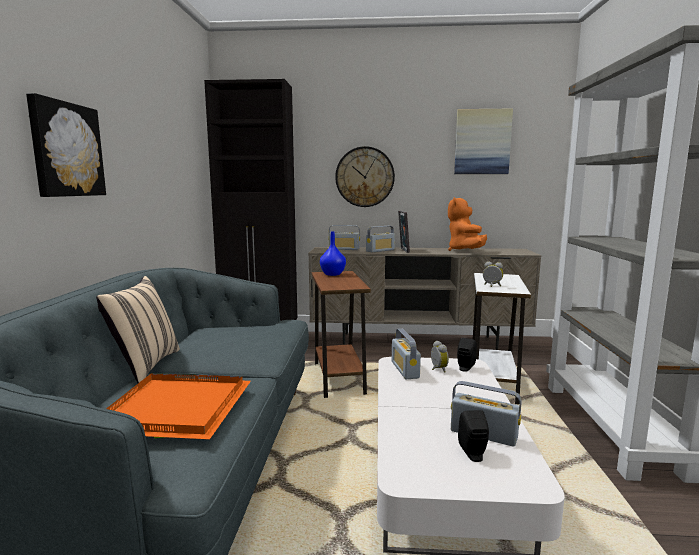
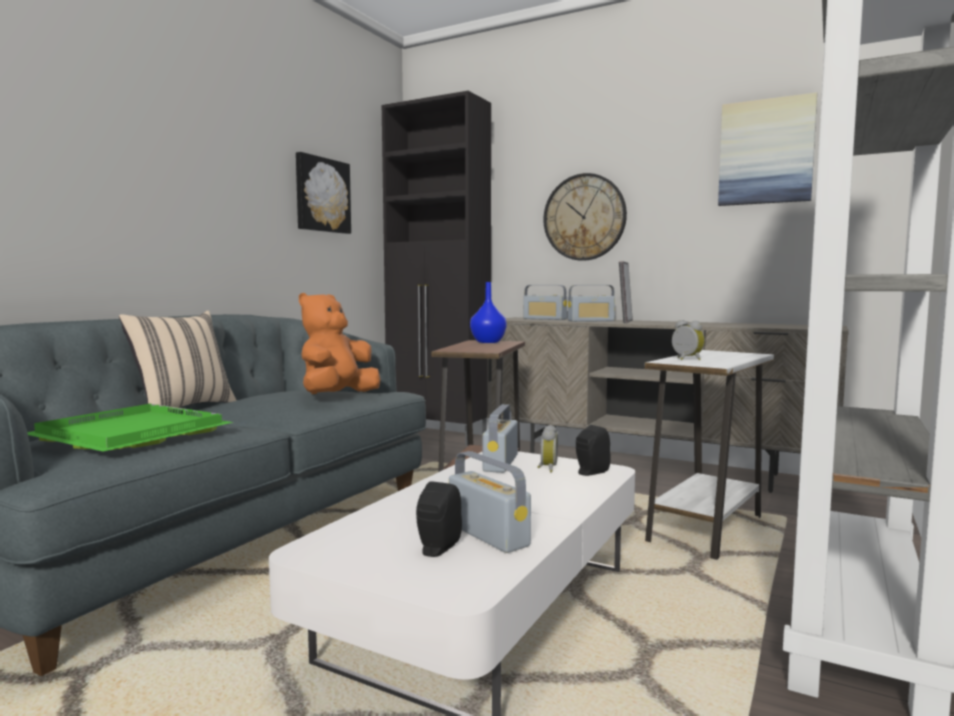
camera: 25 degrees right, 5 degrees down
(66, 150) = (145, 171): picture -> picture (321, 195)
(172, 410) = (127, 434): orange tray -> green tray
(465, 251) = (723, 324): orange plush toy -> orange plush toy (337, 396)

